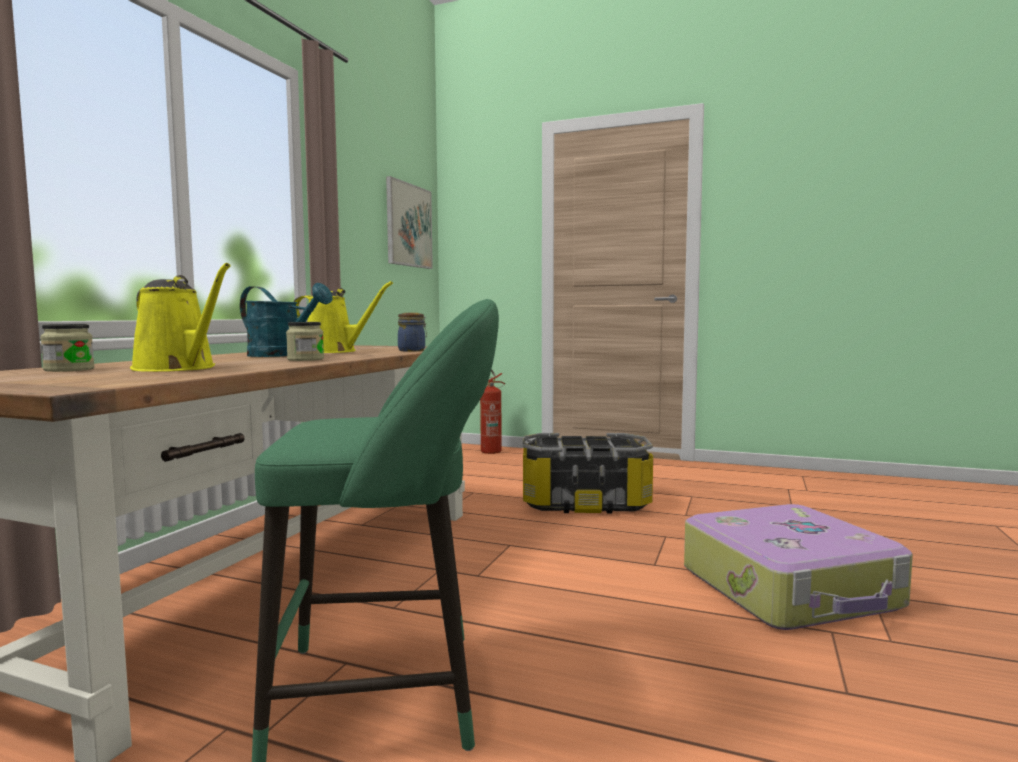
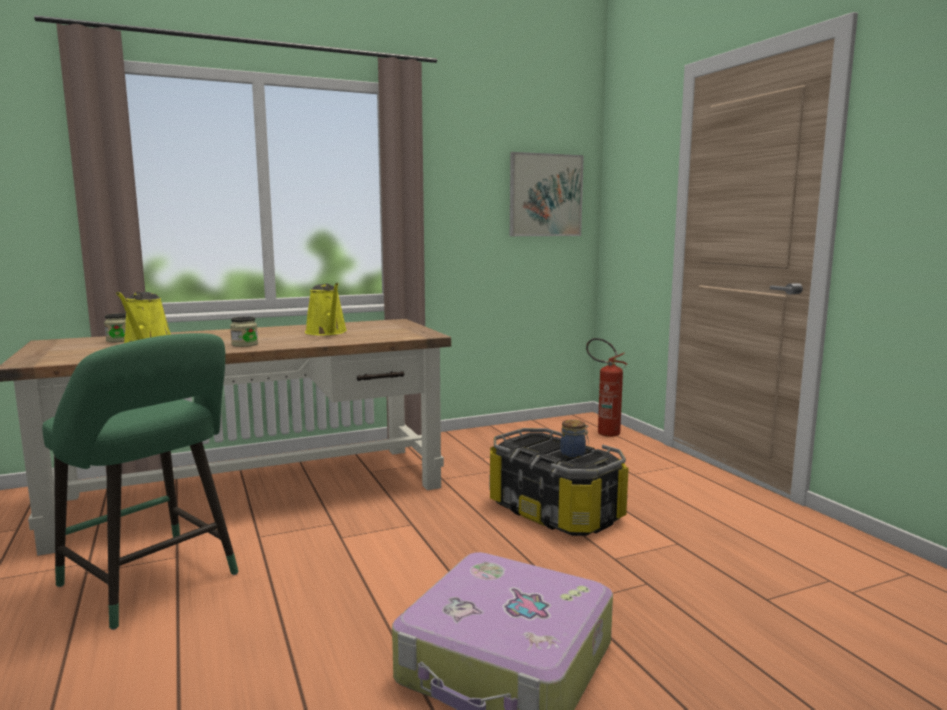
camera: 45 degrees right, 5 degrees up
(282, 355) = (272, 335): turquoise watering can -> none
(413, 350) = (370, 339): jar -> jar (574, 454)

